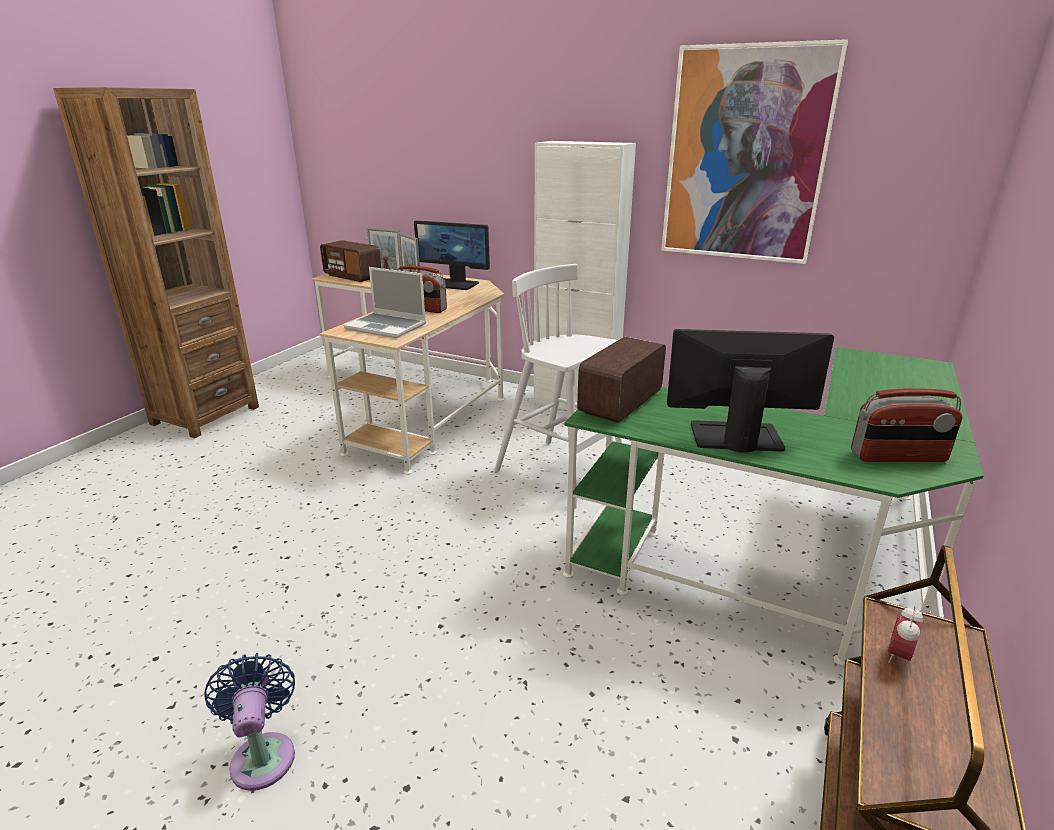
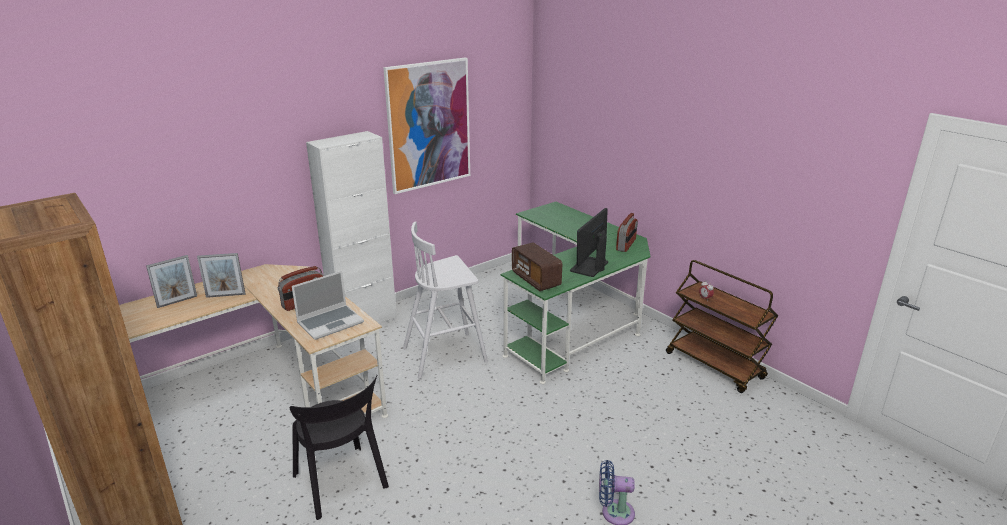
camera: 65 degrees left, 0 degrees up
(280, 485) = (341, 484): none -> black chair
(352, 276) = (150, 318): radio -> none
(453, 284) = (254, 279): monitor -> none

